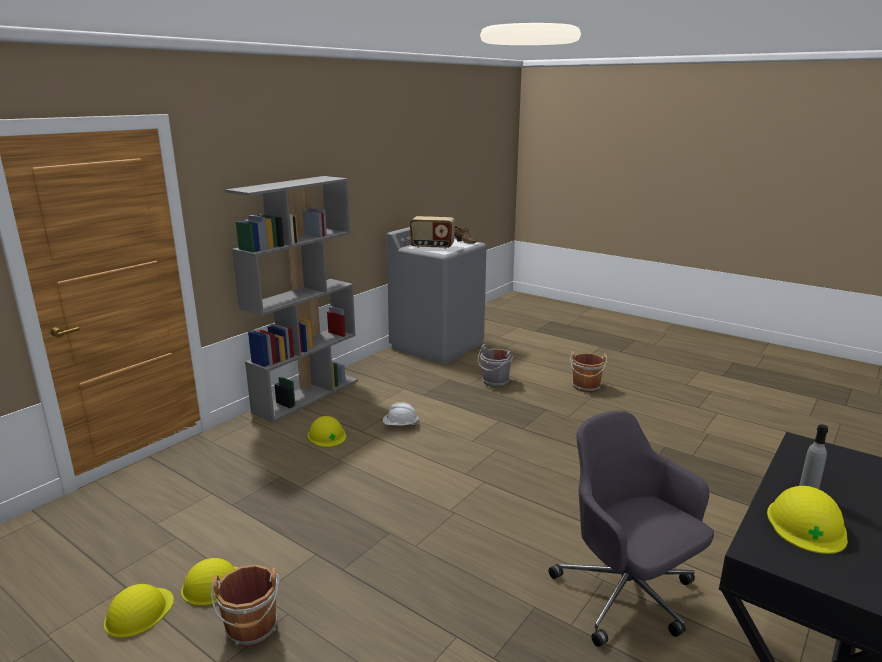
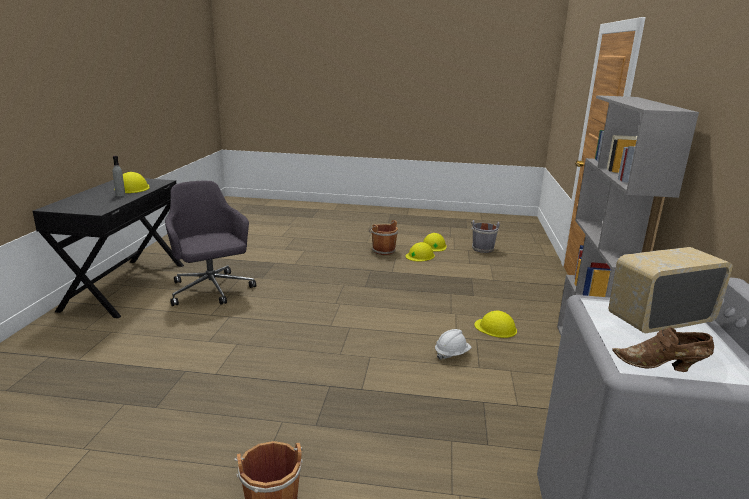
camera: 150 degrees right, 0 degrees up
(495, 382) = (422, 462): grey bucket -> grey bucket (482, 248)
(626, 596) = (211, 290): grey office chair -> grey office chair turned 150 degrees counterclockwise

